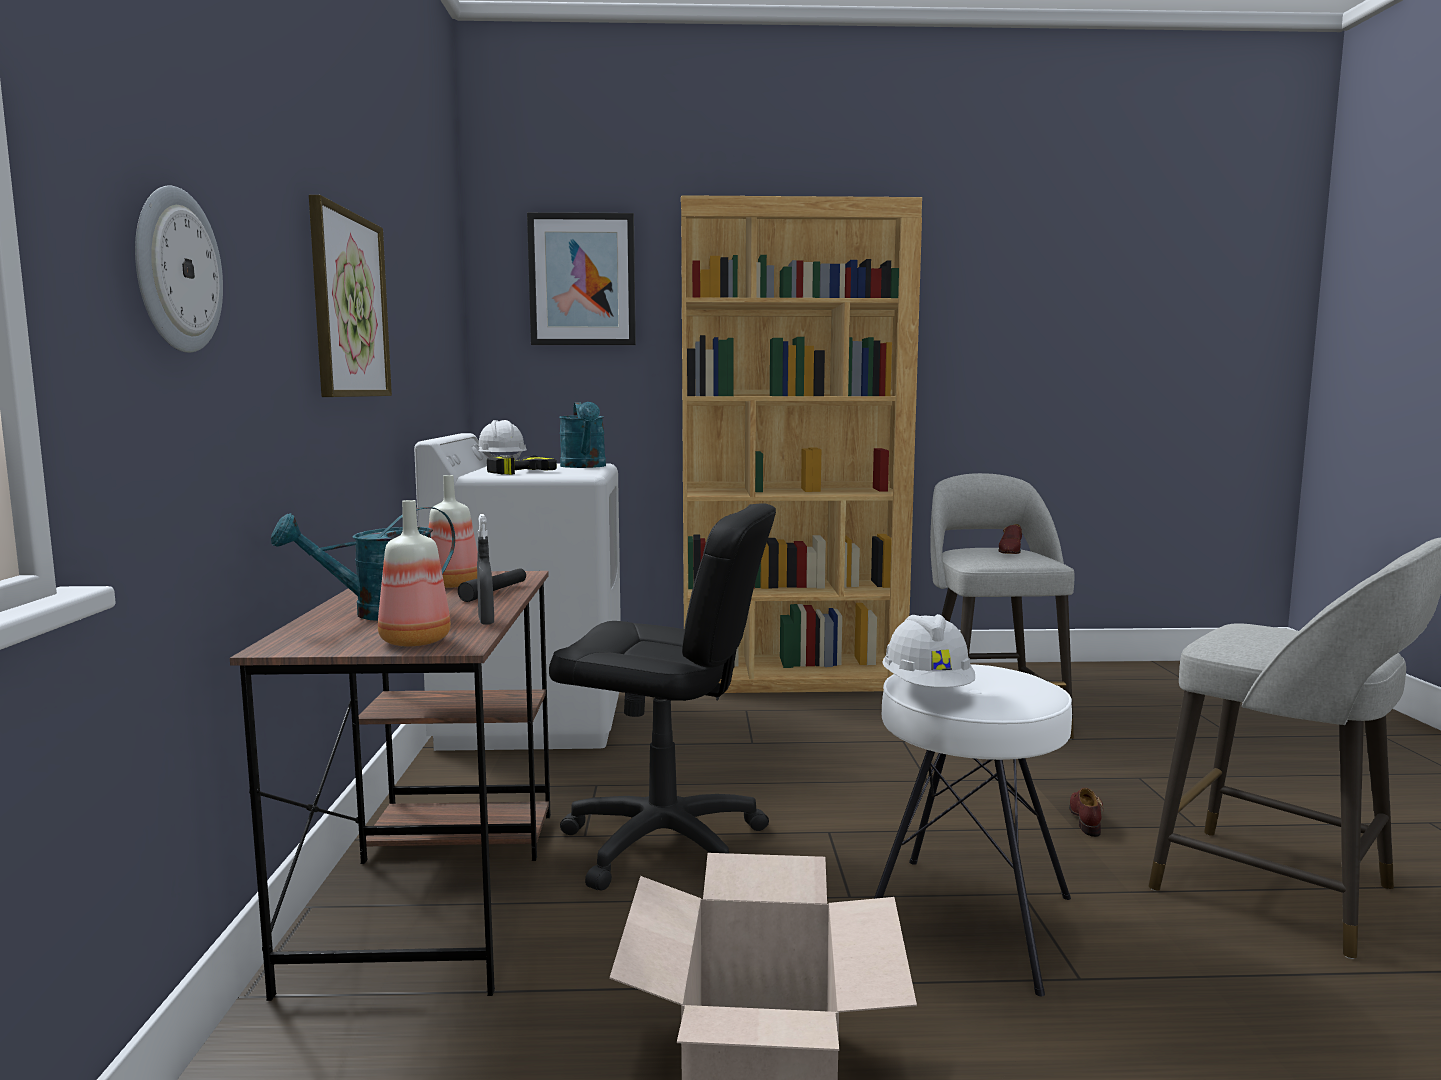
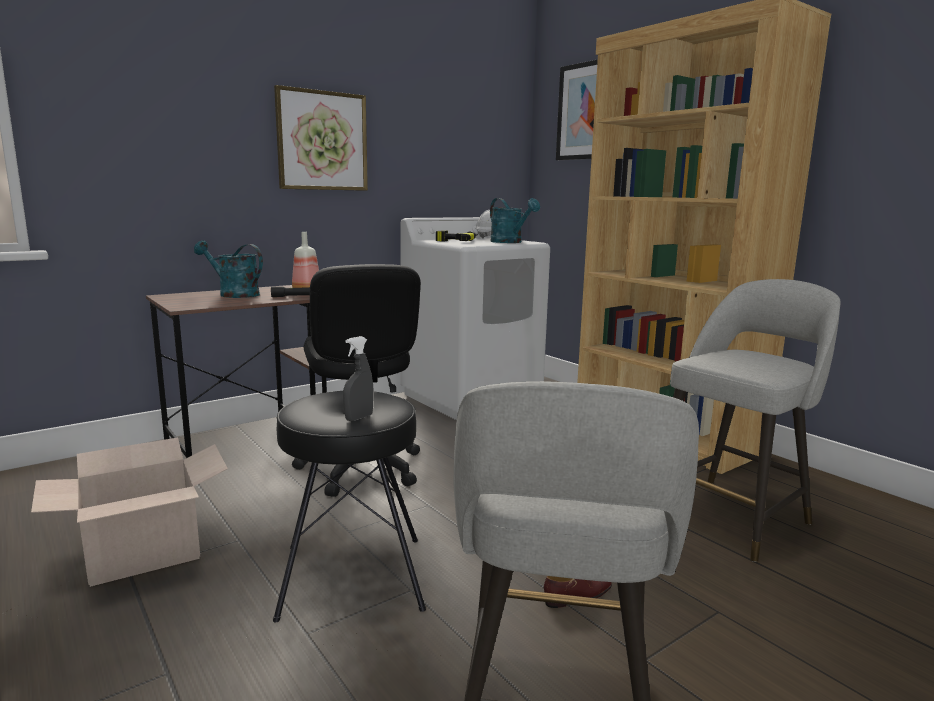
camera: 55 degrees right, 5 degrees up
(175, 270) = (130, 131): wall clock -> none
(414, 642) = (184, 303): bottle -> none
(486, 621) = (233, 303): grey spray bottle -> grey spray bottle (359, 418)
(584, 466) = (510, 242): turquoise watering can -> turquoise watering can turned 75 degrees counterclockwise
(927, 690) = (314, 398): white hard hat -> none
(966, 920) = (352, 575): white stool -> black stool
(1010, 551) = (766, 360): brown shoe -> none

